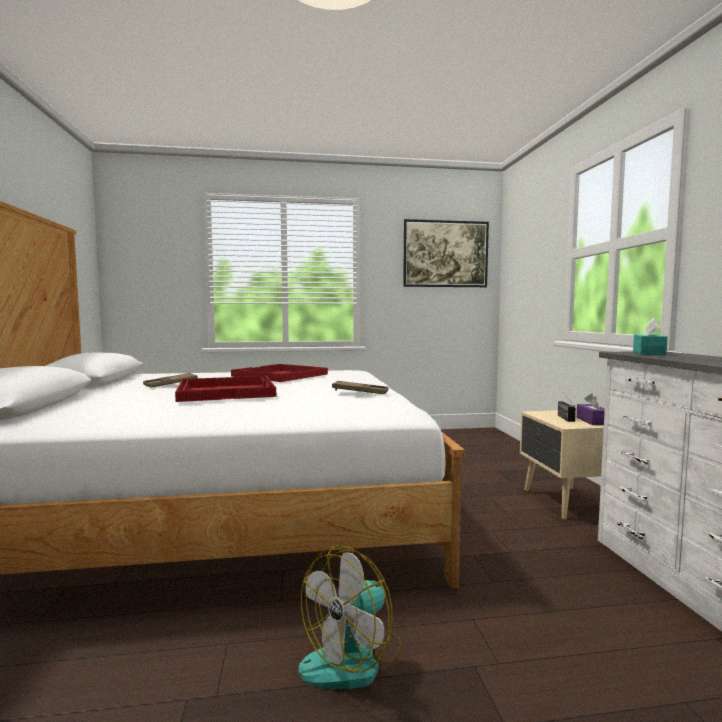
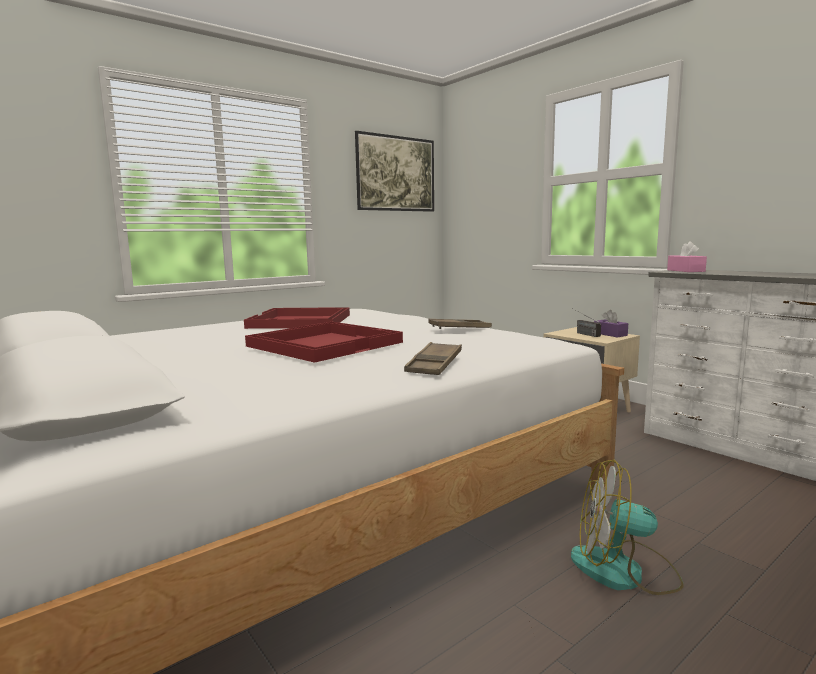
camera: 30 degrees left, 5 degrees up
(171, 384) = (199, 345): brown tray -> brown tray (434, 364)
(354, 658) = (624, 571): fan -> fan turned 90 degrees clockwise
(648, 353) = (685, 271): turquoise tissue box -> pink tissue box

